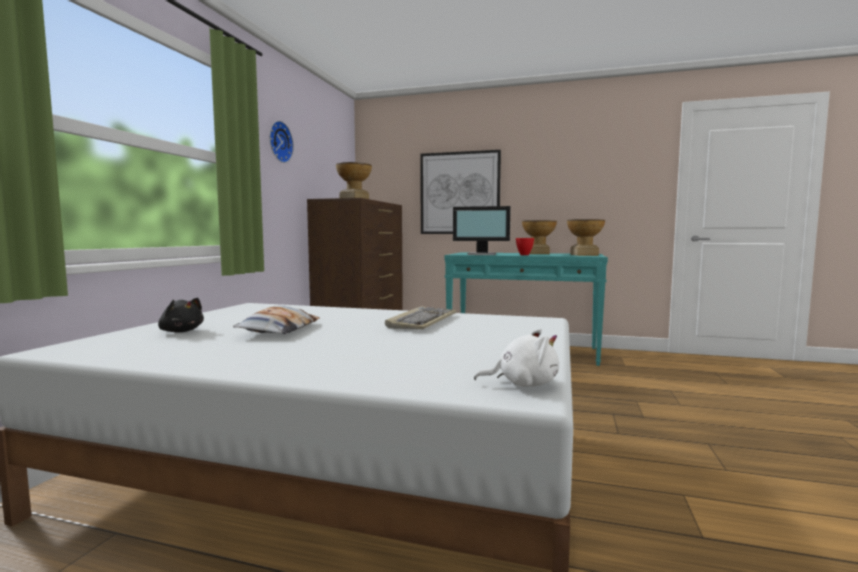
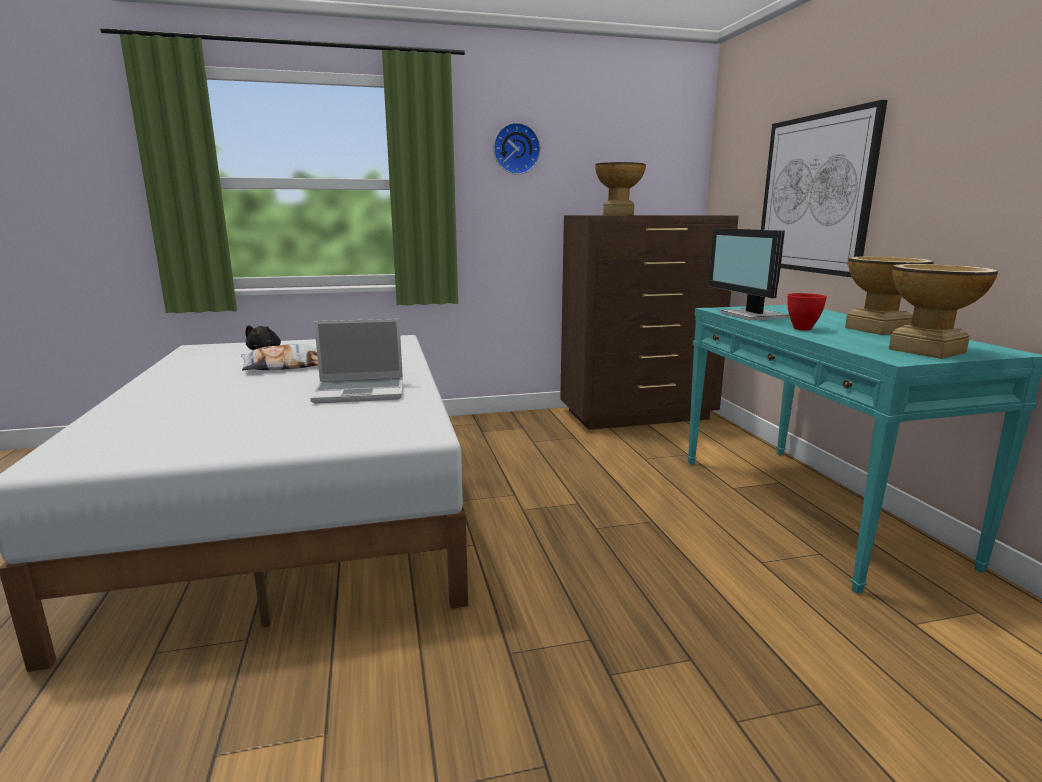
camera: 60 degrees right, 10 degrees up
(422, 321) = (361, 392): keyboard -> laptop
(522, 384) = (82, 459): white plush toy -> none

